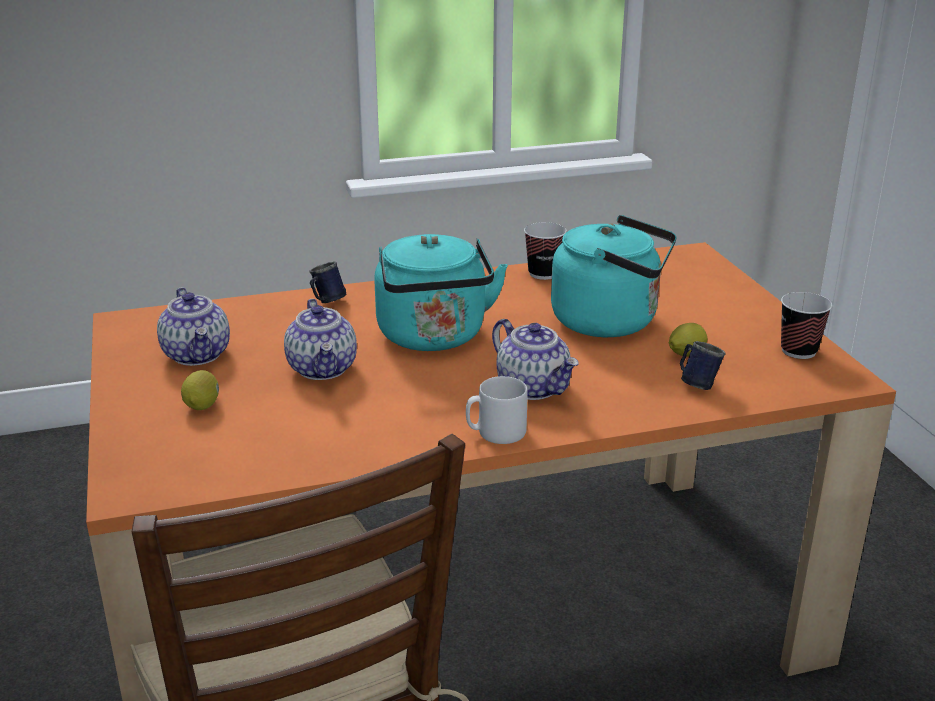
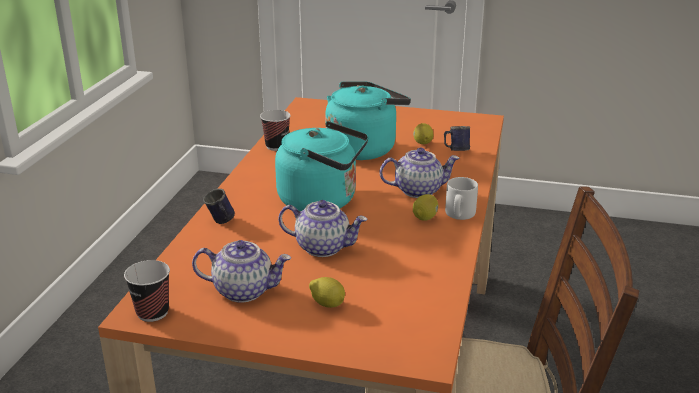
camera: 60 degrees left, 0 degrees up
(461, 411) = (425, 217): none -> lemon
(798, 351) = (446, 119): cup -> cup (152, 312)

